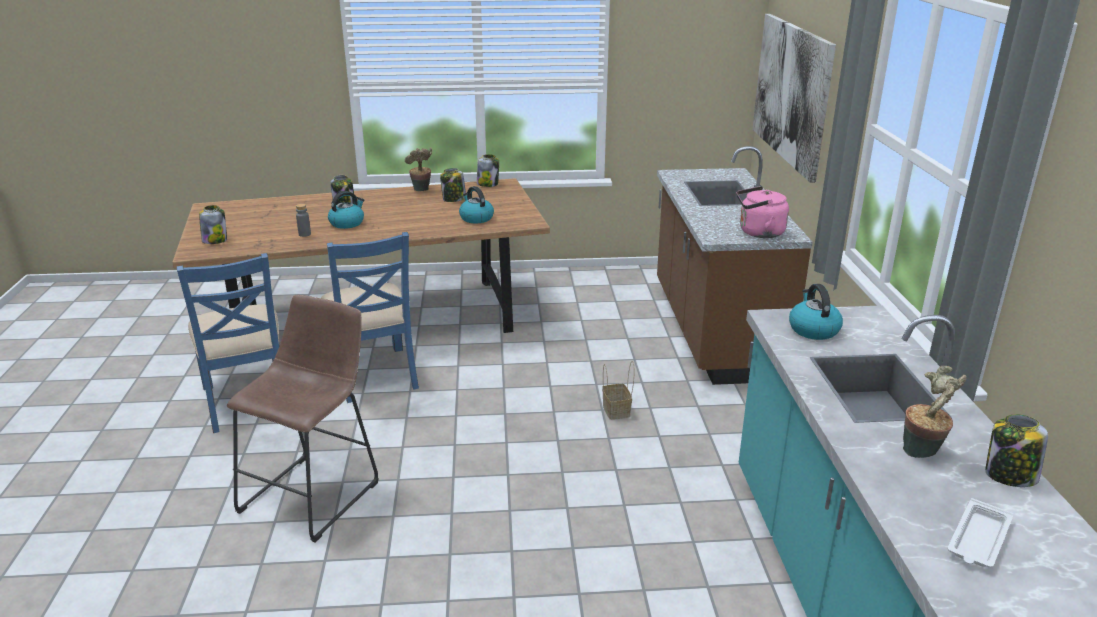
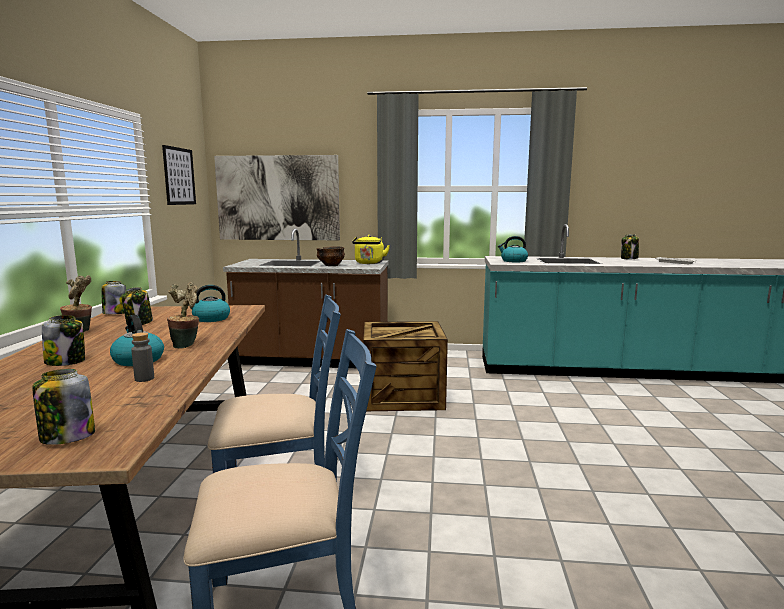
camera: 80 degrees left, 15 degrees down
(315, 493) = (508, 533): brown stool -> none
(617, 411) = (403, 396): basket -> crate
(684, 44) = (179, 176): none -> picture
(713, 215) = (331, 265): none -> bowl
(758, 233) = (369, 263): pink kettle -> yellow kettle
(923, 453) = (621, 261): potted plant -> potted plant (186, 345)

